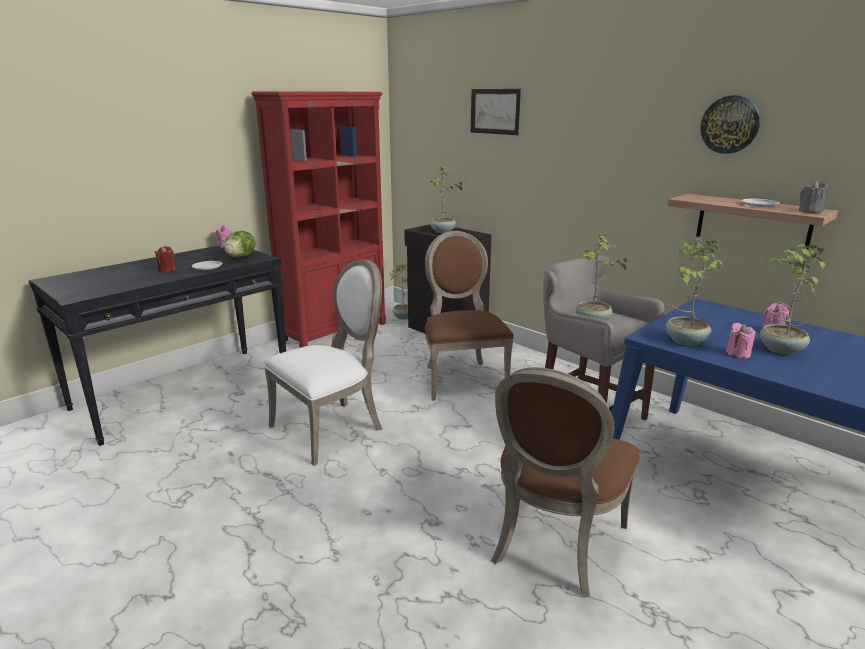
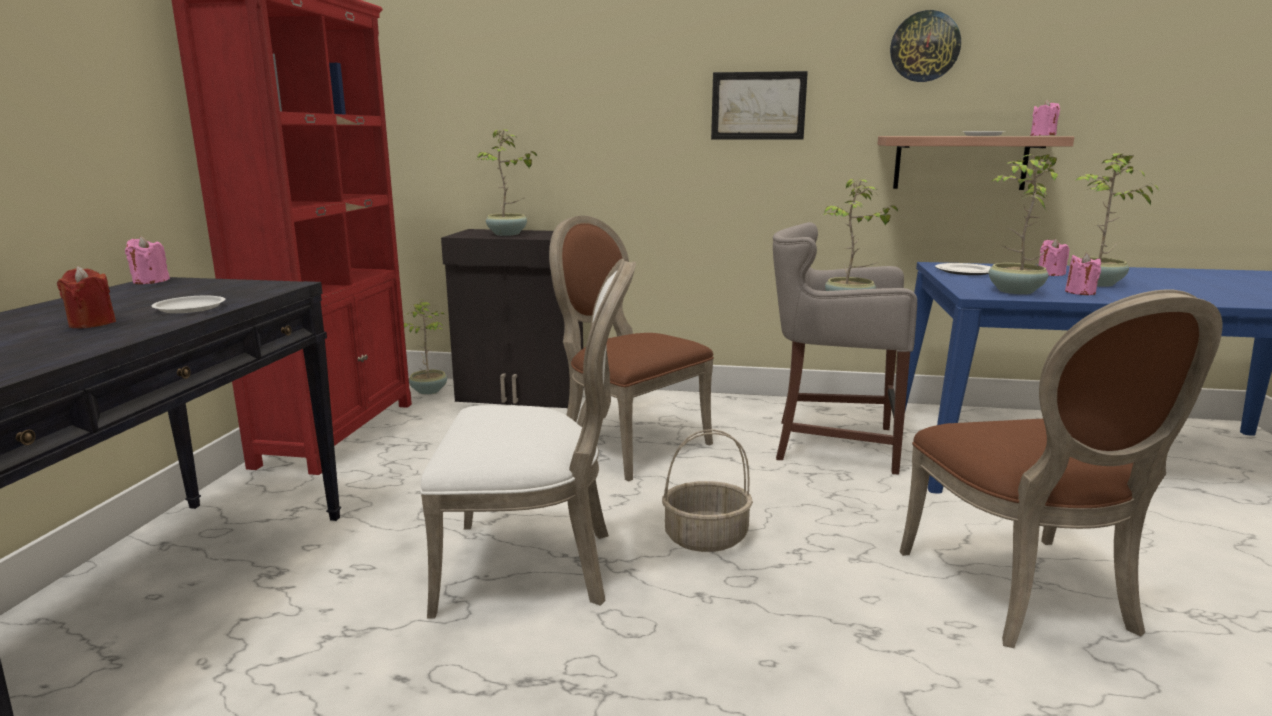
camera: 35 degrees left, 5 degrees down
(240, 257) = (230, 289): lettuce -> none
(332, 428) = (535, 567): white chair -> white chair turned 75 degrees clockwise
(426, 444) = (706, 537): none -> basket
(495, 111) = (571, 45): picture -> picture (758, 106)
(702, 315) = (964, 271): none -> plate
(810, 211) = (1043, 136): grey candle -> pink candle

